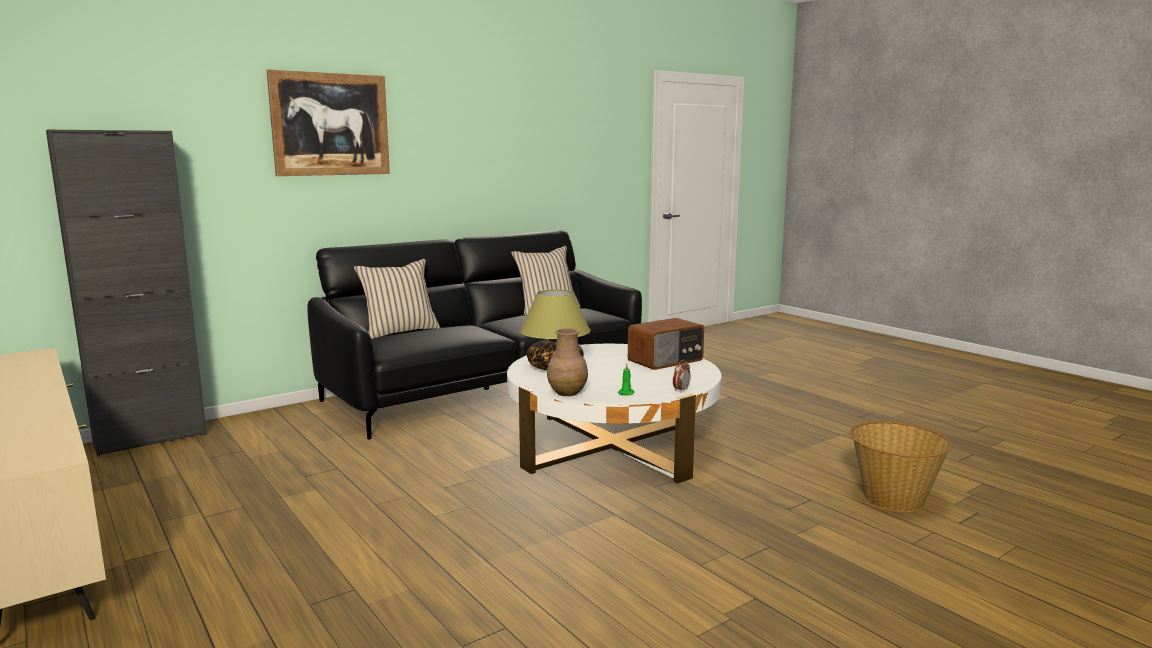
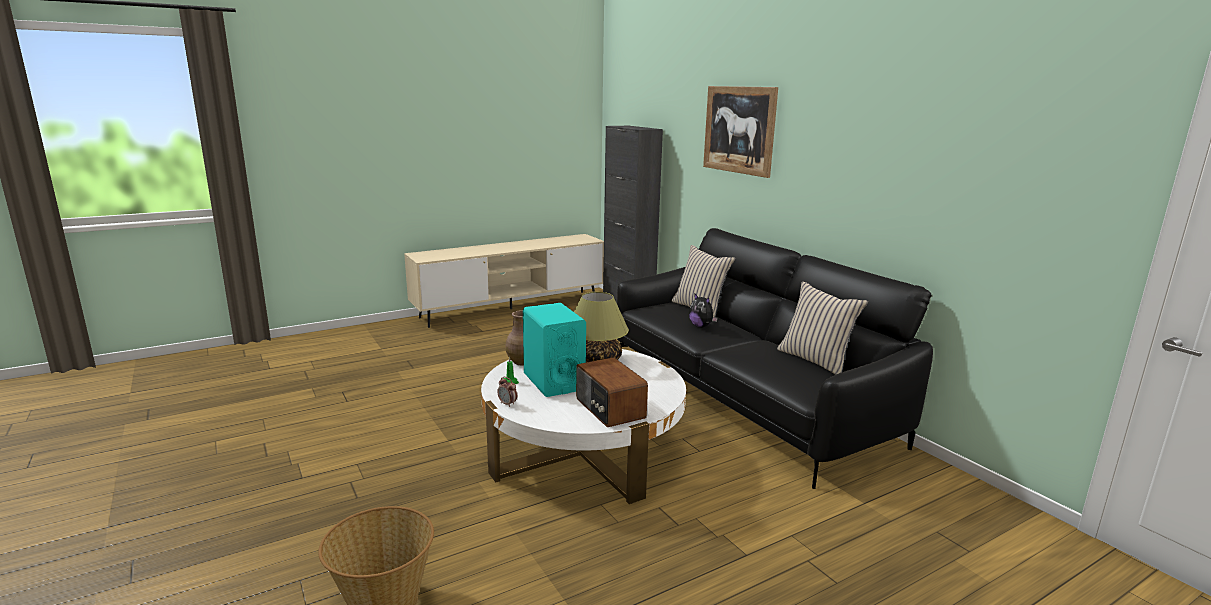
camera: 95 degrees right, 5 degrees up
(460, 332) = (701, 326): none -> plush toy
(617, 379) = (553, 382): none -> turquoise speaker

